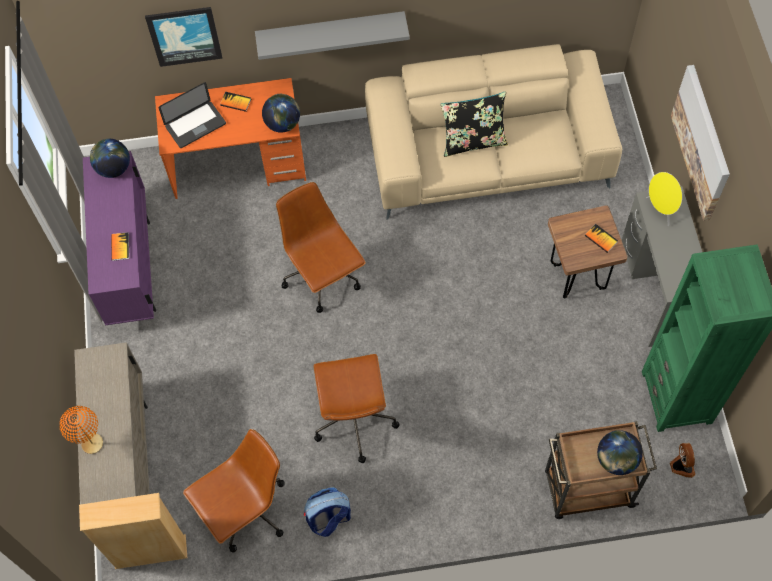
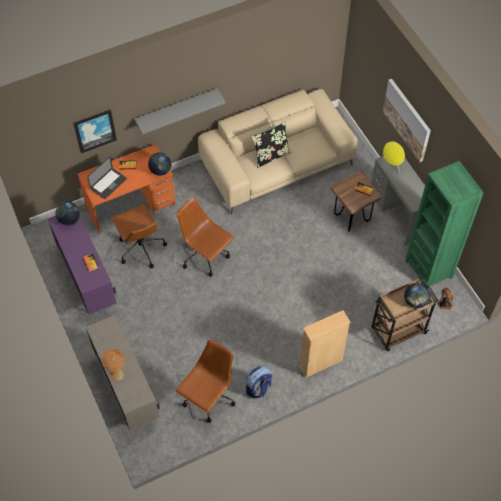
camera: 20 degrees left, 5 degrees down
(150, 552) = (160, 437): beige bookcase -> beige bookcase (321, 363)
(354, 420) = (253, 330): brown office chair -> brown office chair (141, 248)

